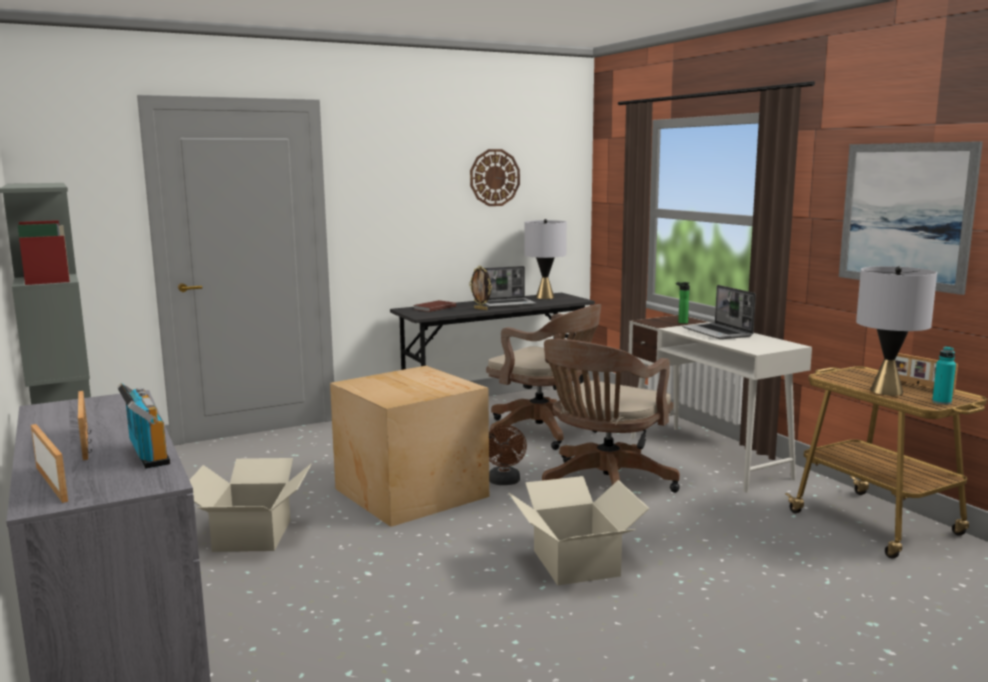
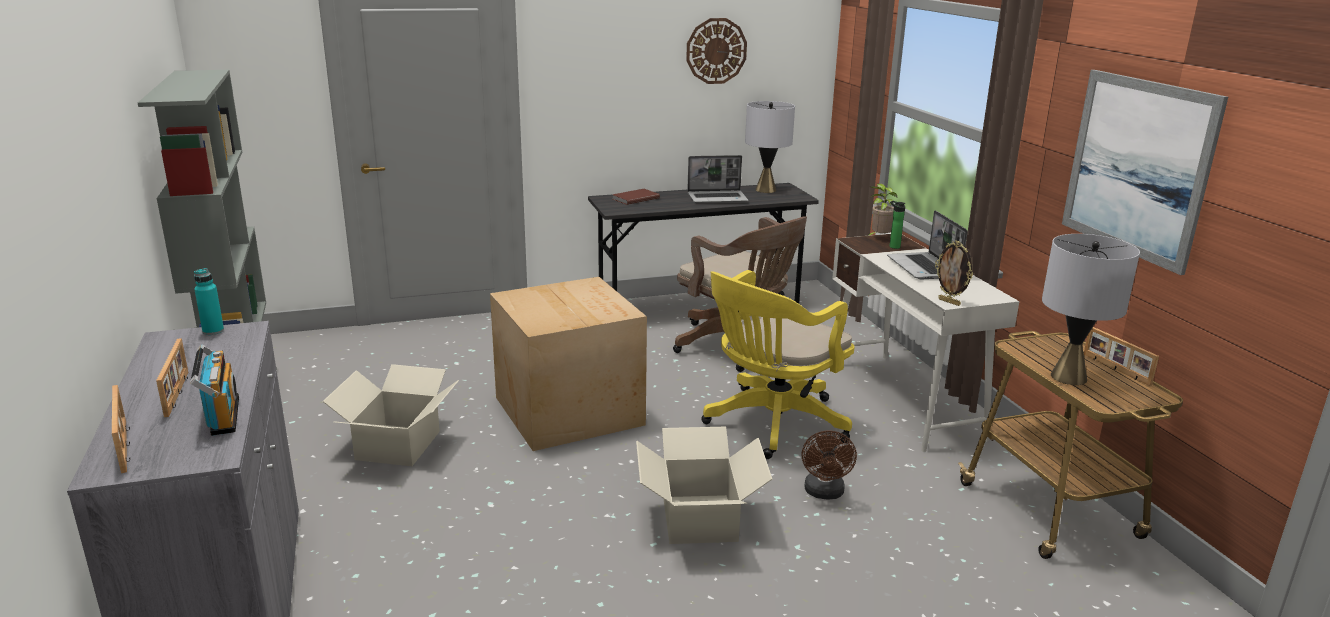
camera: 10 degrees right, 10 degrees up
(481, 309) = (684, 204): picture frame -> picture frame (949, 302)
(504, 482) = (669, 408): brown fan -> brown fan (824, 493)
(603, 485) = (771, 425): brown office chair -> yellow office chair
(665, 318) = (879, 238): none -> potted plant
(941, 402) = (1124, 401): turquoise bottle -> turquoise bottle (213, 331)

